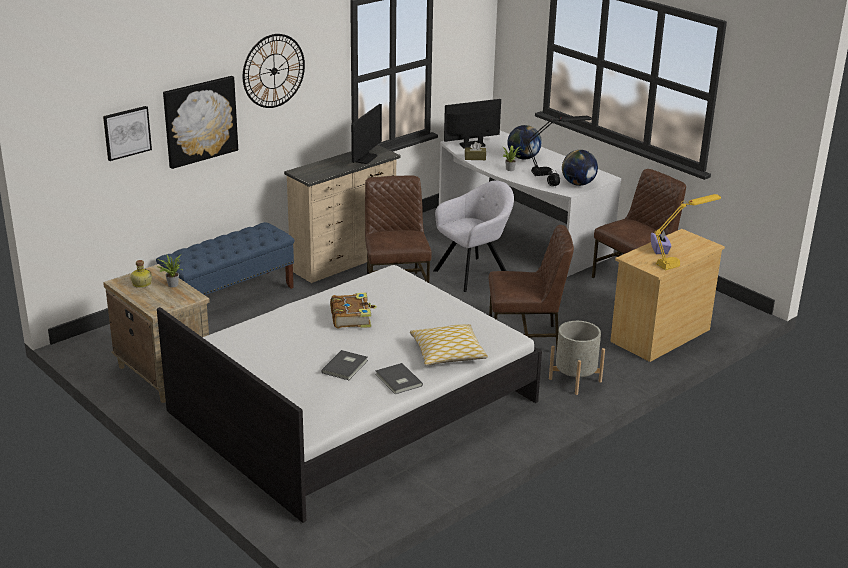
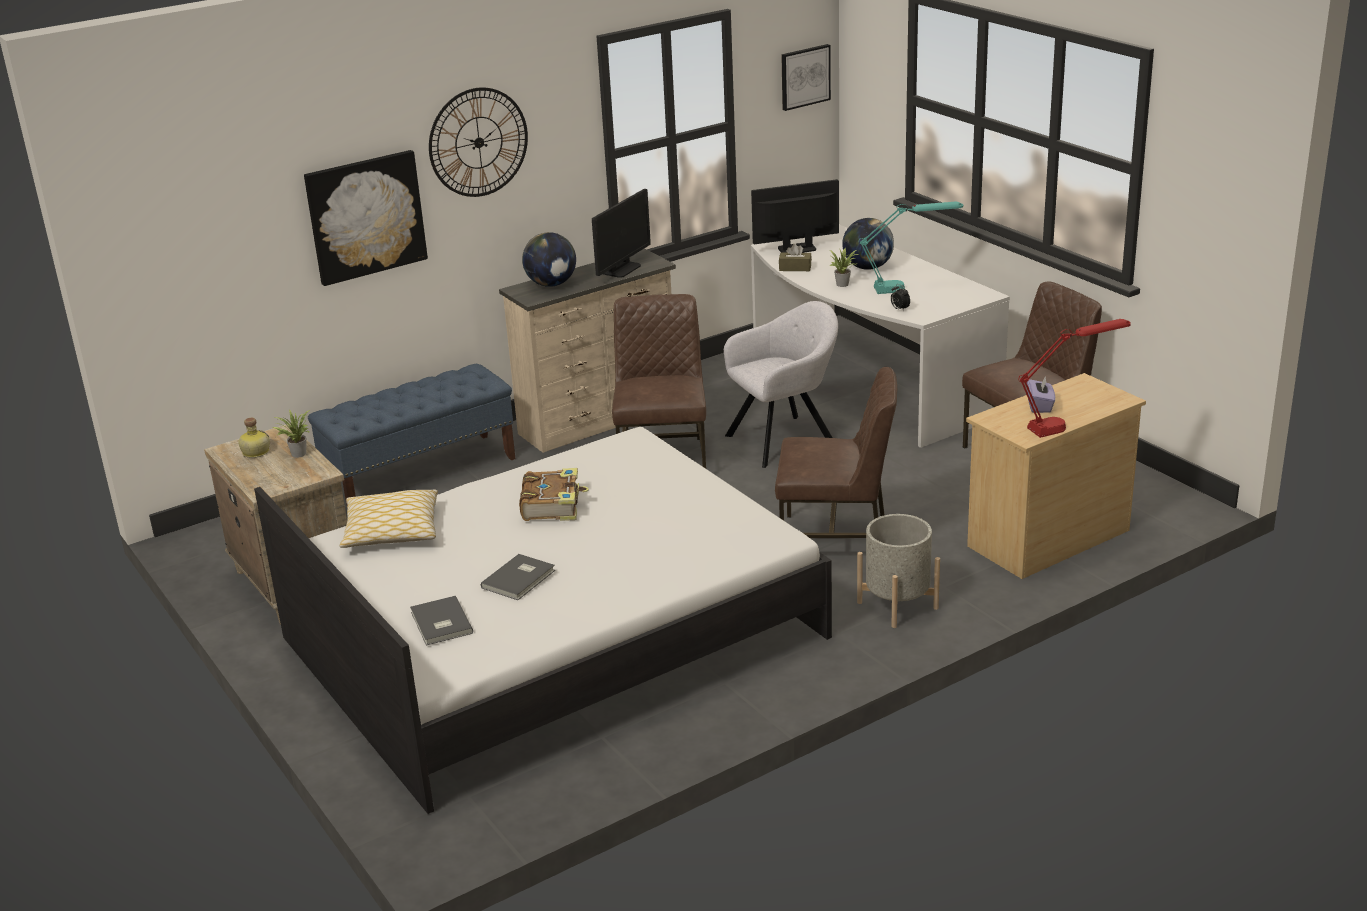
camera: 10 degrees right, 0 degrees up
(126, 132) = (251, 234): picture -> picture (804, 76)
(398, 381) = (591, 602): grey book -> grey book (440, 624)
(448, 353) = (679, 562): pillow -> pillow (392, 531)
(554, 171) = (909, 287): black table lamp -> turquoise table lamp
(578, 184) = (940, 305): globe -> globe (551, 284)
(681, 261) = (1069, 424): yellow table lamp -> red table lamp

